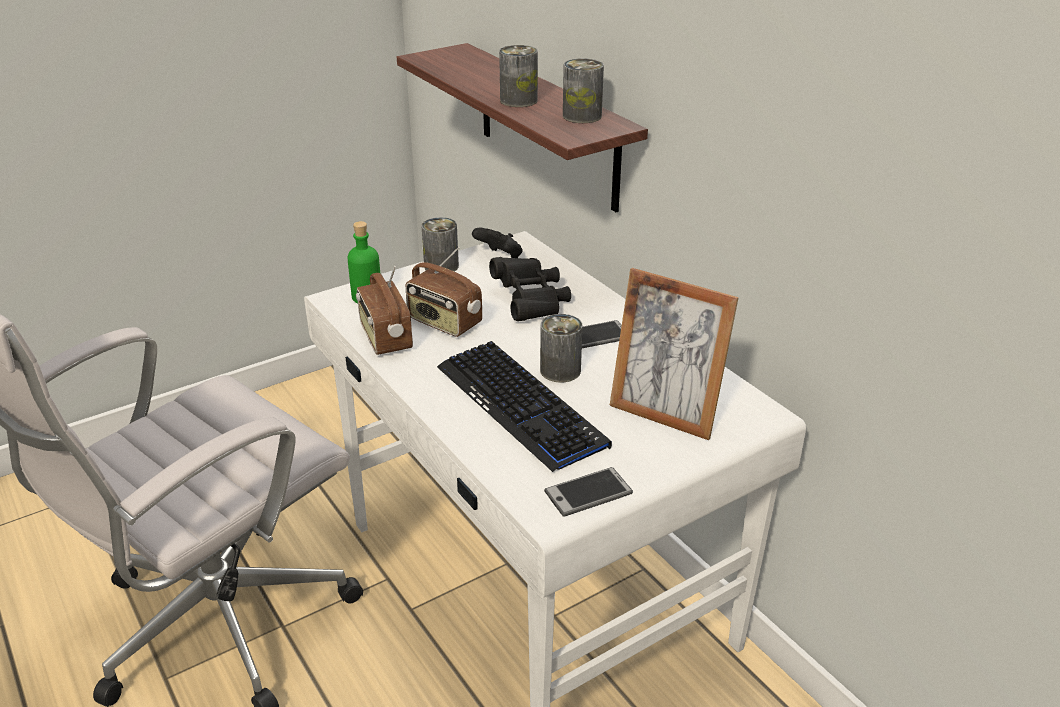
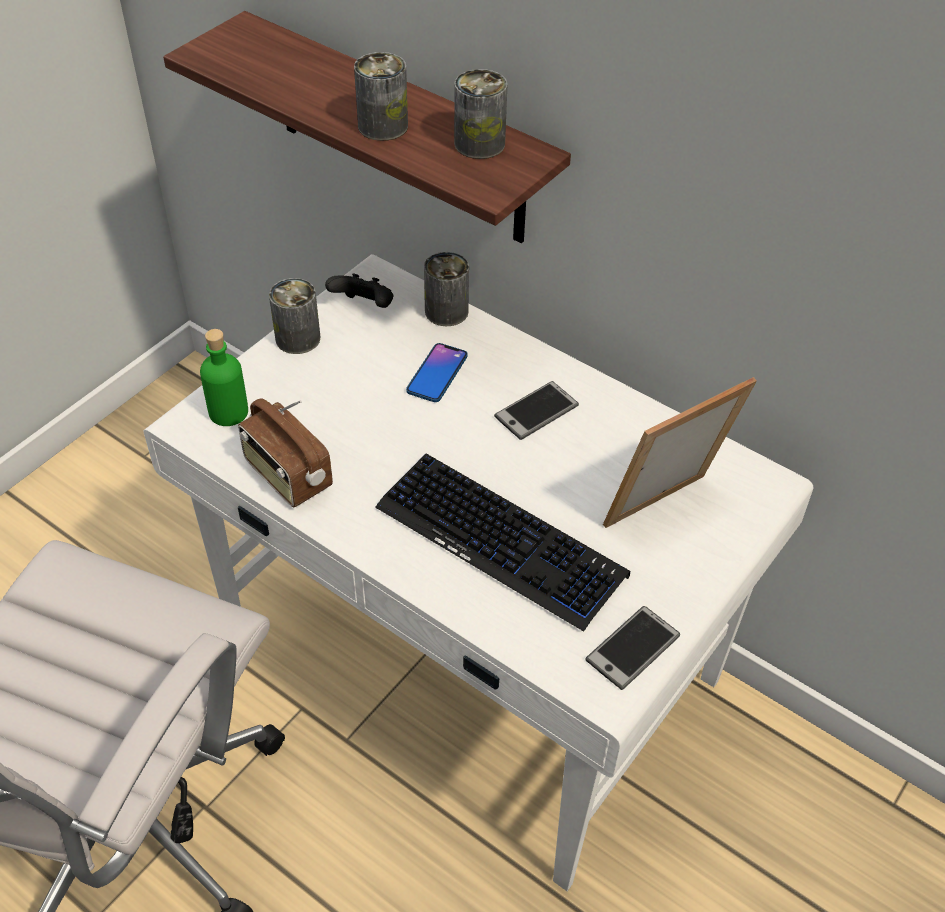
camera: 20 degrees left, 15 degrees up
(444, 323) = (348, 433): radio -> none
(531, 302) = (437, 374): black binoculars -> phone
(560, 370) = (521, 475): can -> can (446, 311)
(664, 414) = (664, 511): picture frame -> picture frame turned 135 degrees clockwise

